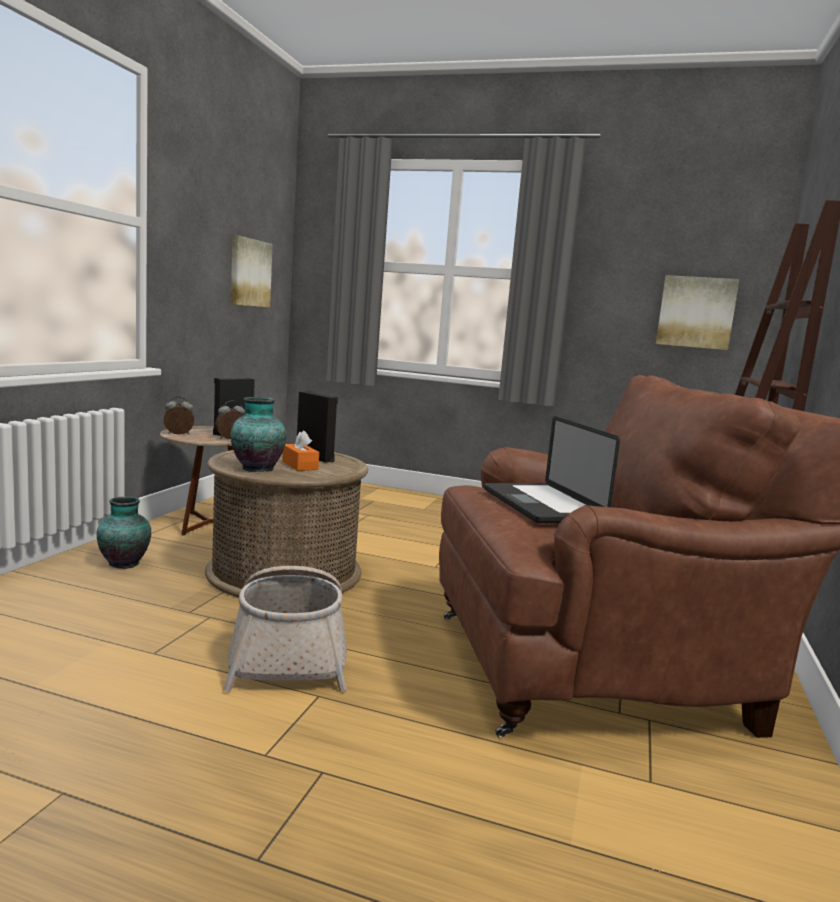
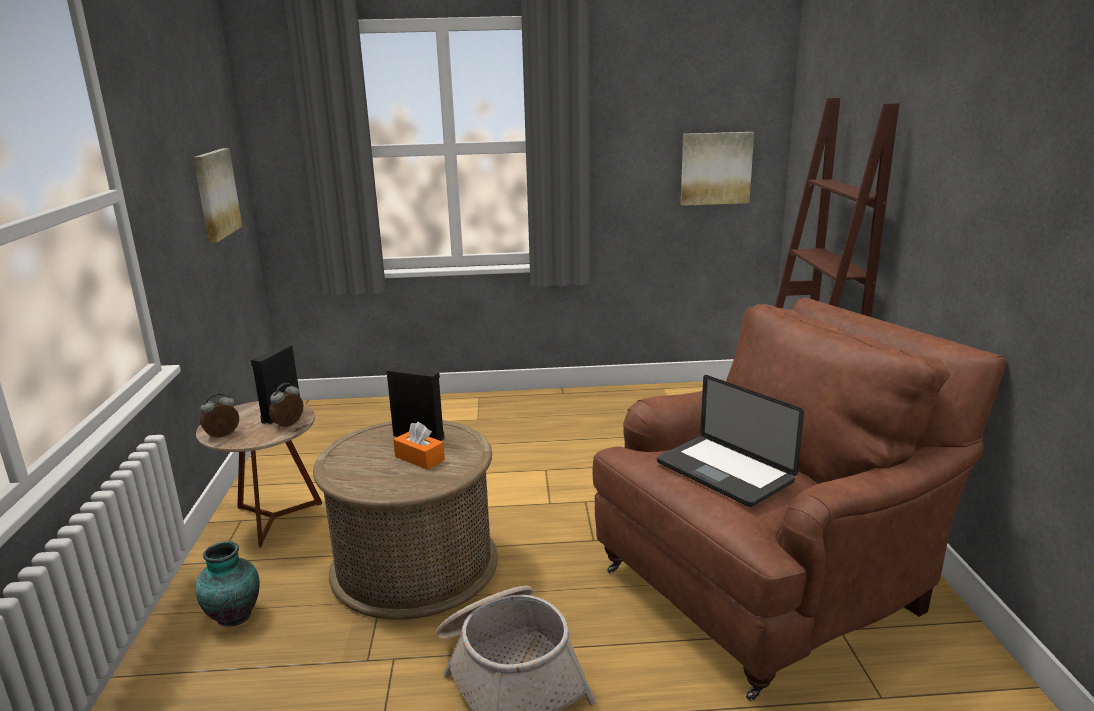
camera: 20 degrees left, 10 degrees up
(256, 469) = (384, 481): vase -> none

